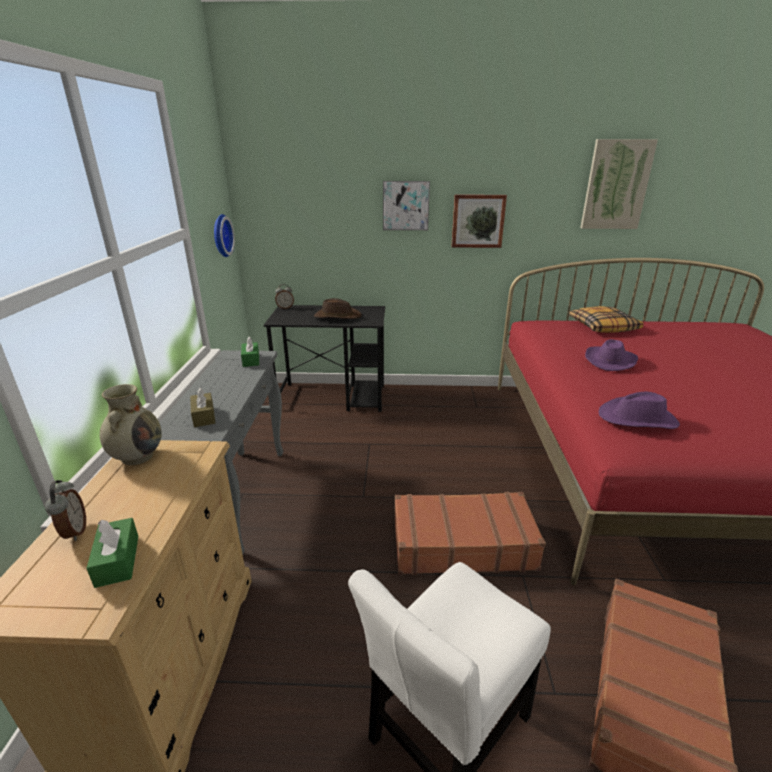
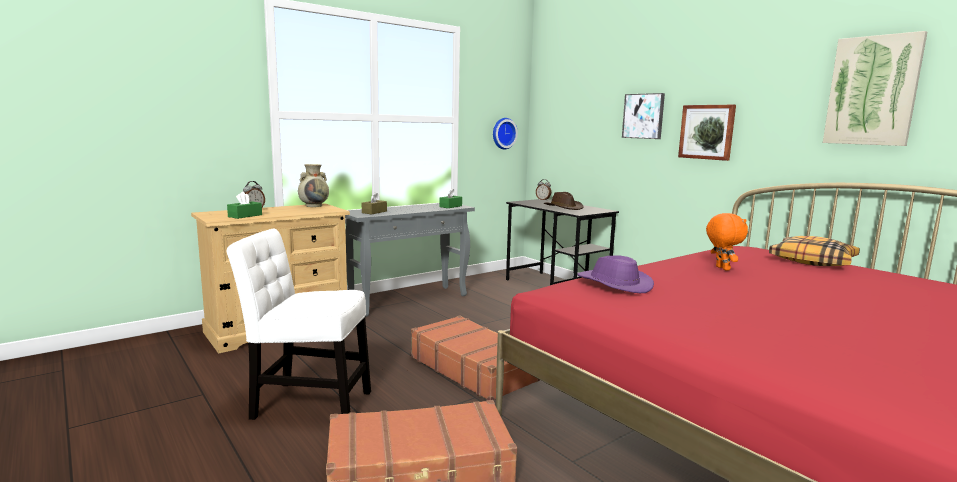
camera: 50 degrees right, 15 degrees down
(609, 360) = (721, 268): purple hat -> orange plush toy

